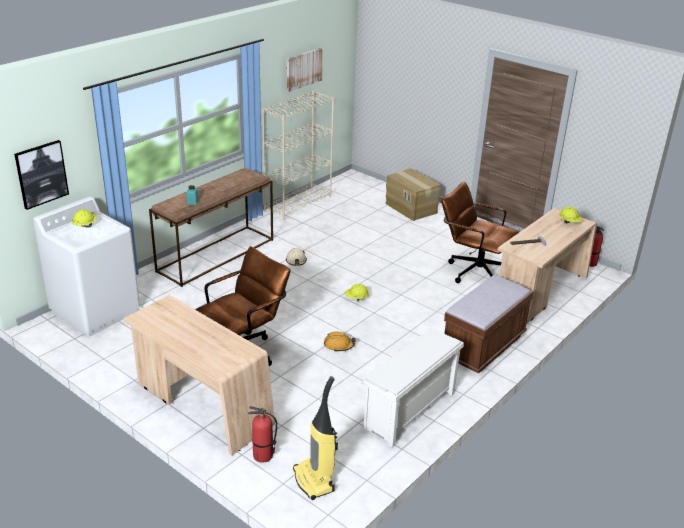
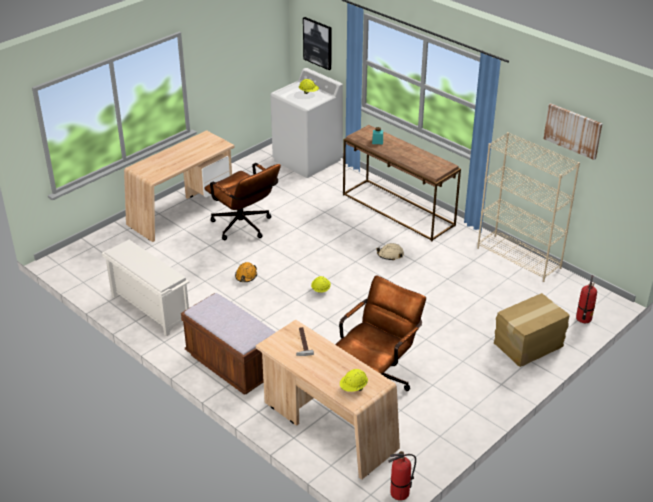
camera: 95 degrees right, 5 degrees up
(262, 456) = (122, 238): fire extinguisher -> fire extinguisher (583, 318)
(314, 480) = (91, 259): vacuum cleaner -> none

